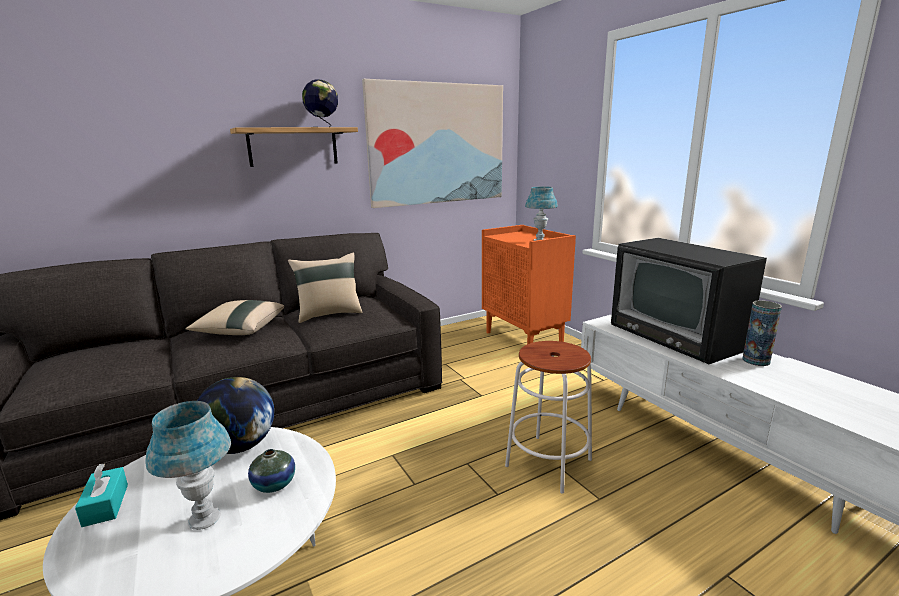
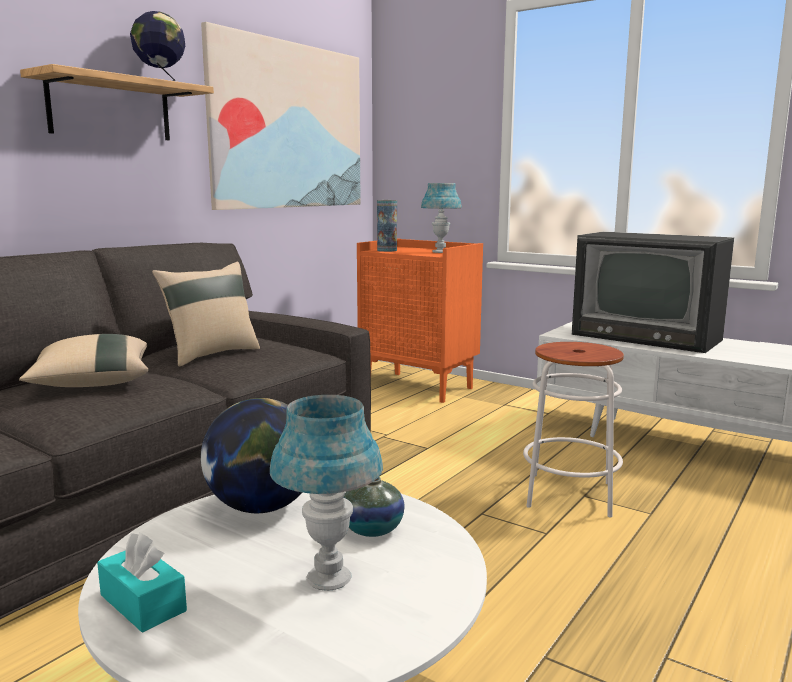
camera: 25 degrees left, 5 degrees down
(756, 360) = (738, 346): vase -> vase (387, 250)

